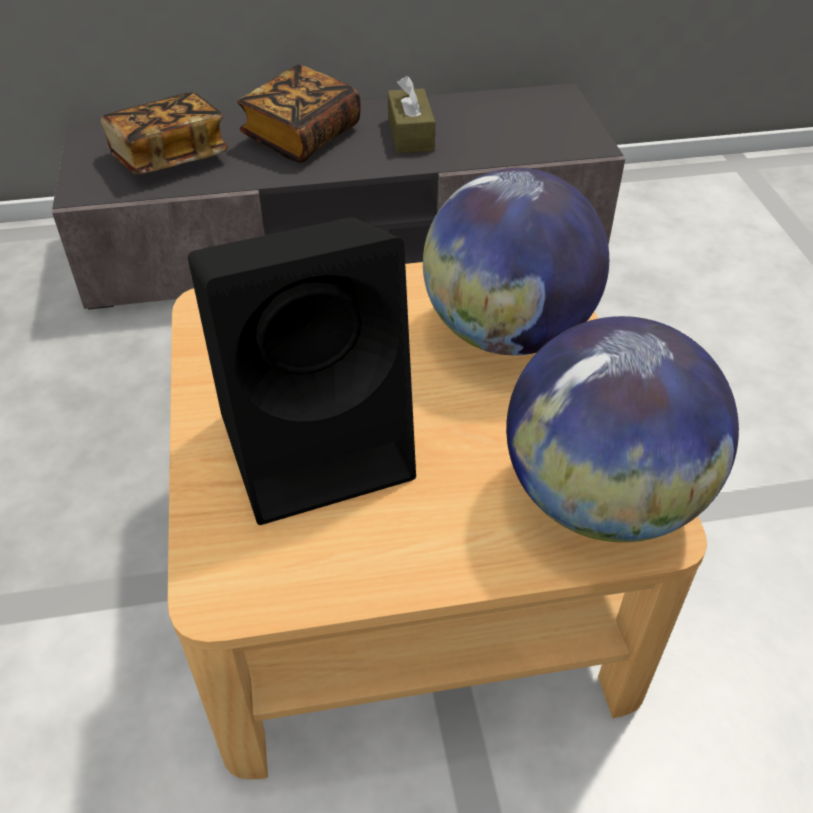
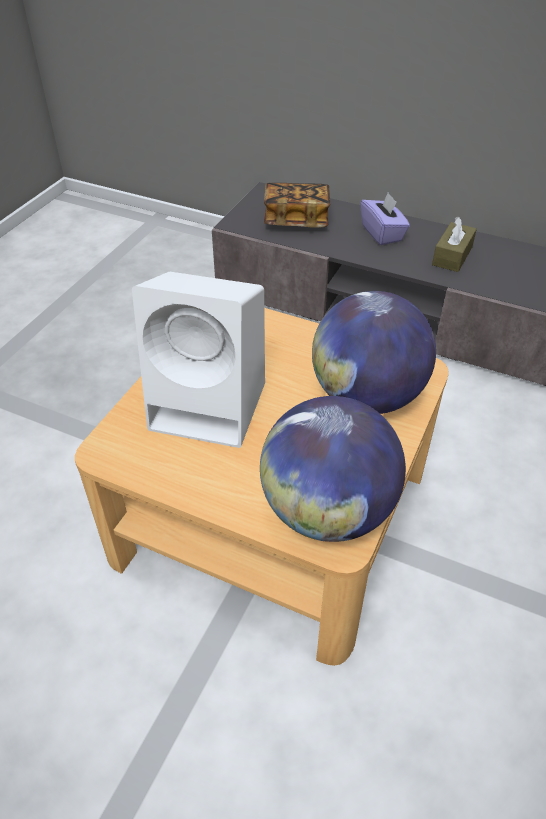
camera: 35 degrees right, 0 degrees up
(302, 136) = (382, 233): book -> purple tissue box
(320, 443) = (212, 406): black speaker -> white speaker

